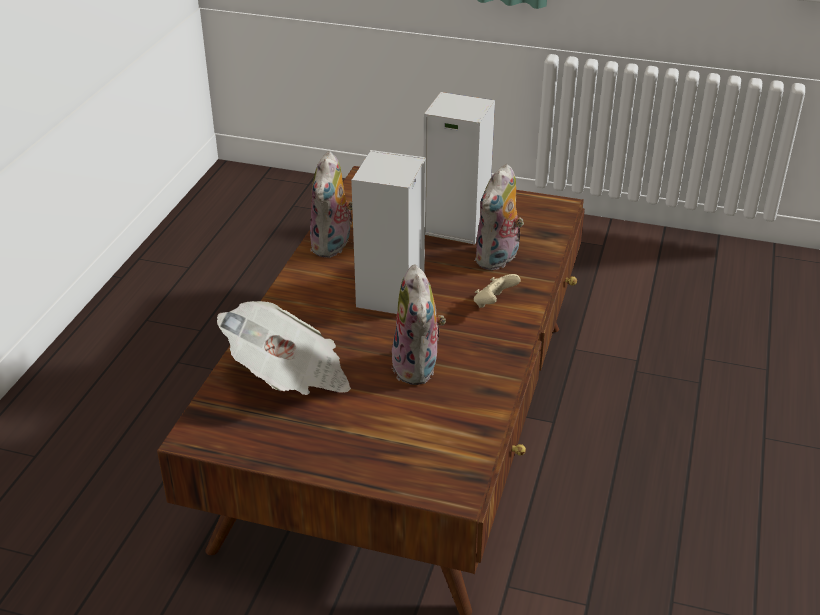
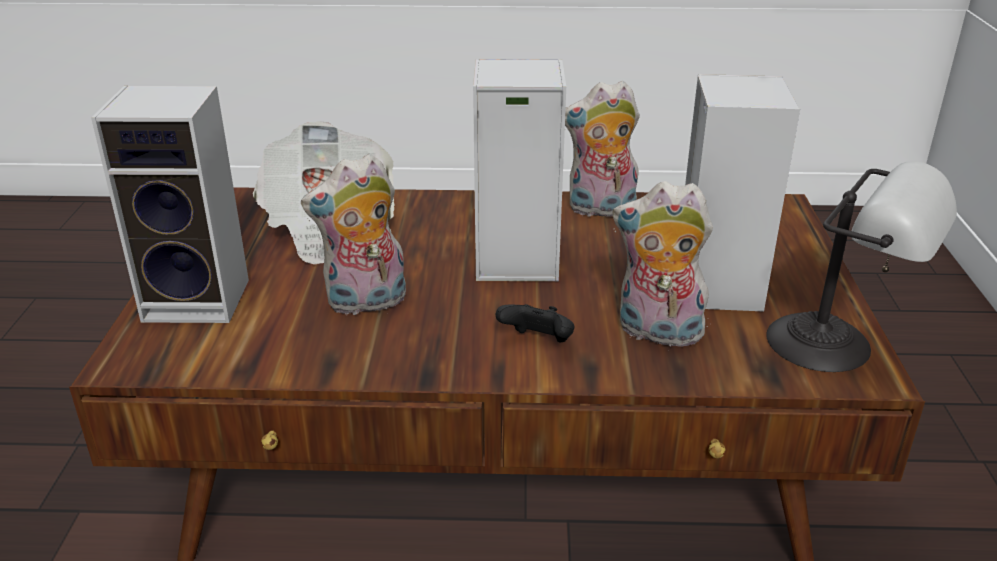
camera: 75 degrees right, 5 degrees down
(378, 451) = (201, 299): none -> speaker
(494, 303) = (538, 343): beige game controller -> black game controller
(532, 206) = (841, 347): none -> table lamp

